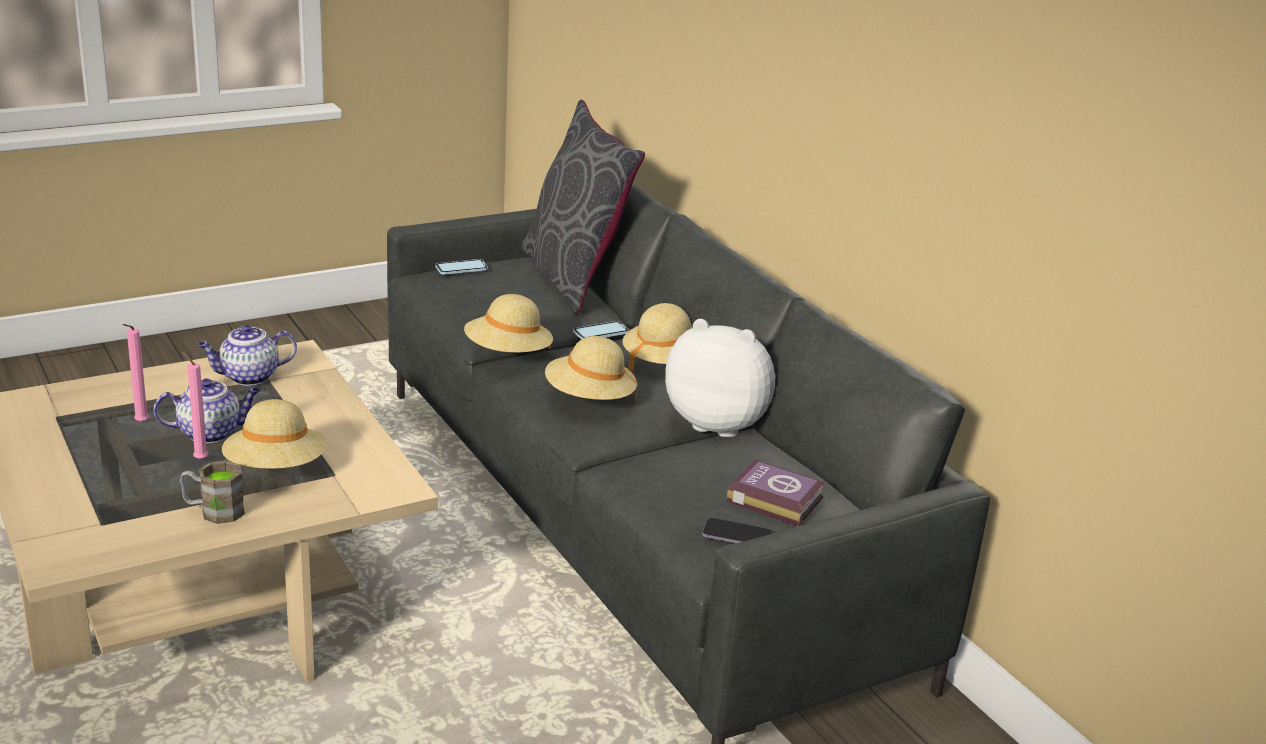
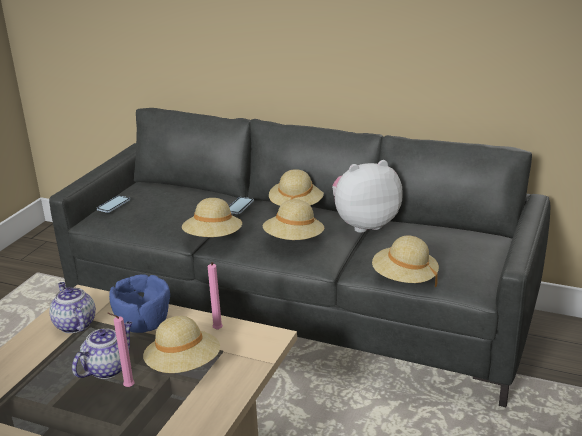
camera: 35 degrees left, 0 degrees up
(140, 423) = (50, 388): pink candle -> pink candle (217, 330)
(213, 511) = (190, 411): brown mug -> none
(248, 377) = (74, 324): teapot -> teapot turned 120 degrees clockwise
(307, 410) = (144, 324): none -> blue bowl
(574, 278) = (182, 185): grey pillow -> none
(643, 505) = (404, 279): none -> beige hat
(737, 536) = (471, 270): phone -> none
(773, 498) = (454, 245): book -> none

